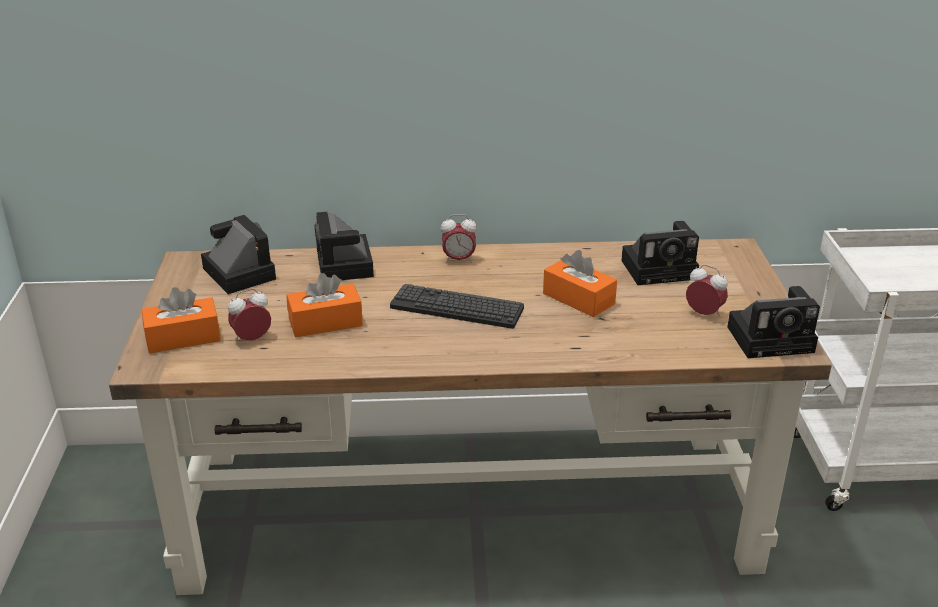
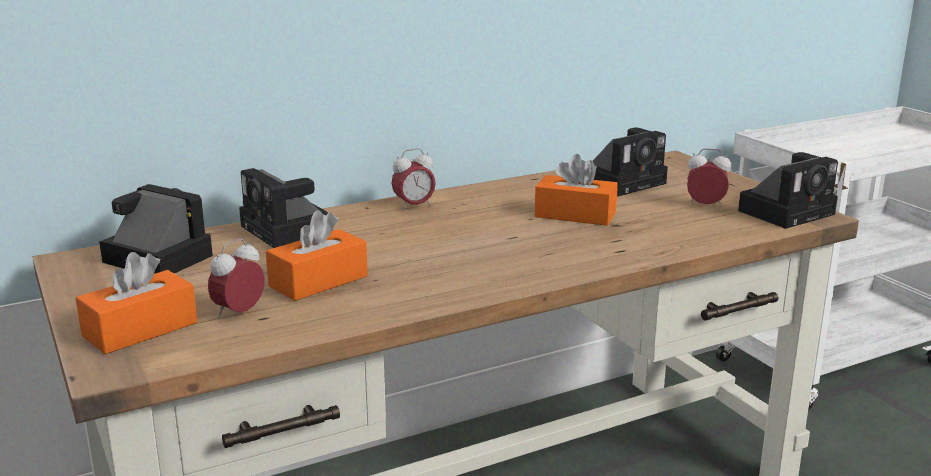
camera: 25 degrees left, 10 degrees down
(456, 308) = (458, 243): keyboard -> none

